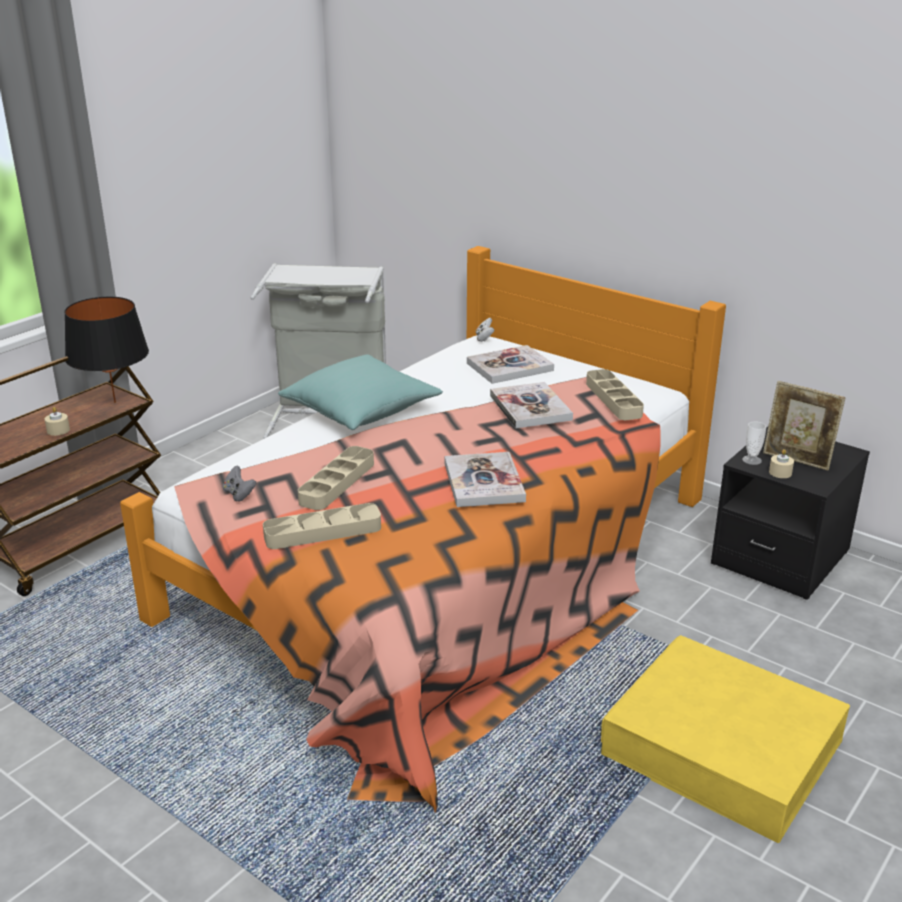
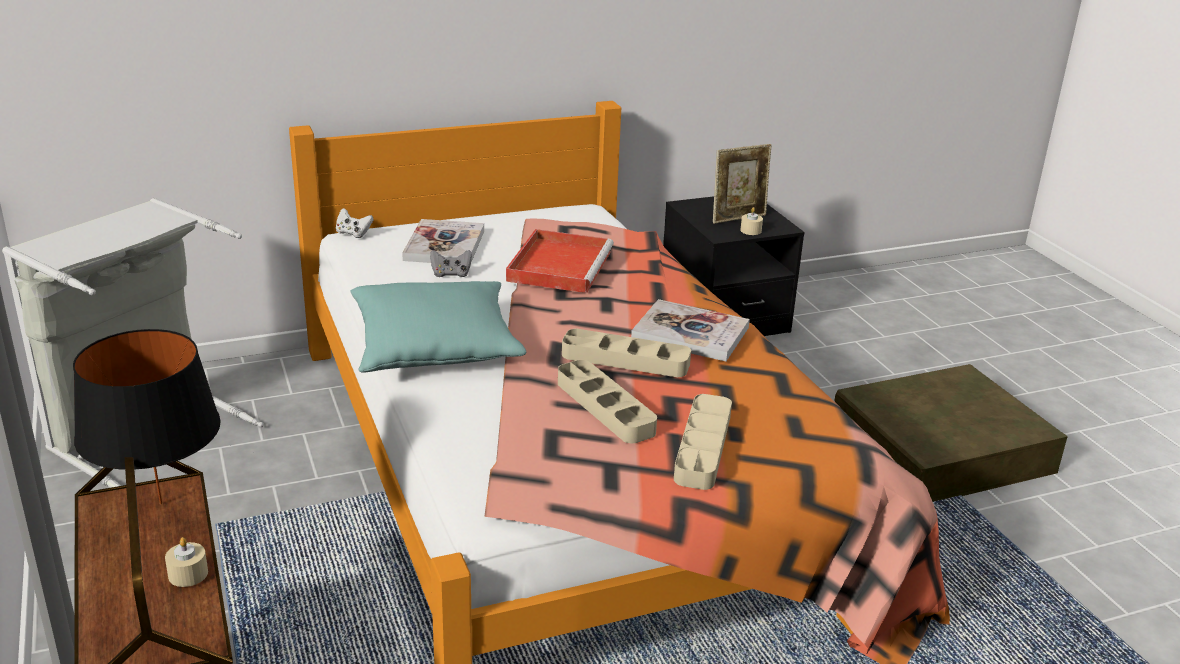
camera: 60 degrees left, 0 degrees up
(239, 494) = (562, 475): grey game controller -> grey game controller (451, 274)
(530, 408) = (559, 265): book -> red tray
(613, 399) = (591, 228): beige tray -> beige tray (625, 359)
(722, 748) = (942, 448): yellow storage box -> brown storage box
(751, 460) = (719, 231): cup -> none

